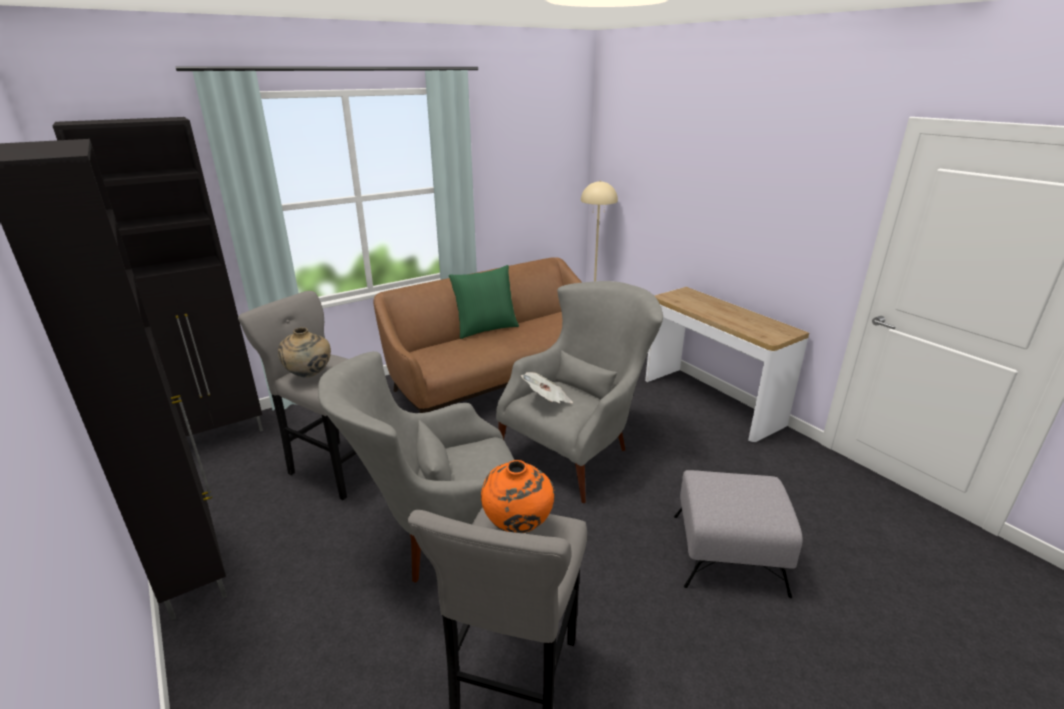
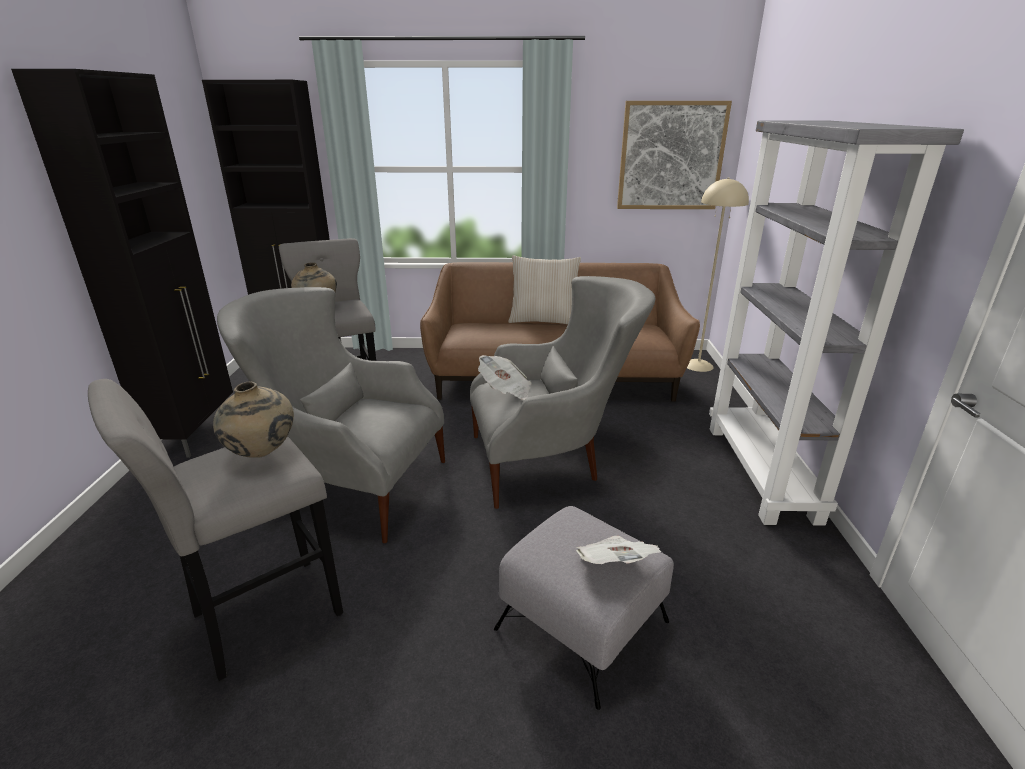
camera: 35 degrees right, 0 degrees up
(485, 329) = (543, 320): green pillow -> beige pillow
(518, 526) = (263, 454): orange vase -> beige vase
(546, 165) = (671, 156): none -> picture
(710, 402) = (762, 472): console table -> grey bookcase
(765, 496) = (614, 566): none -> newspaper

